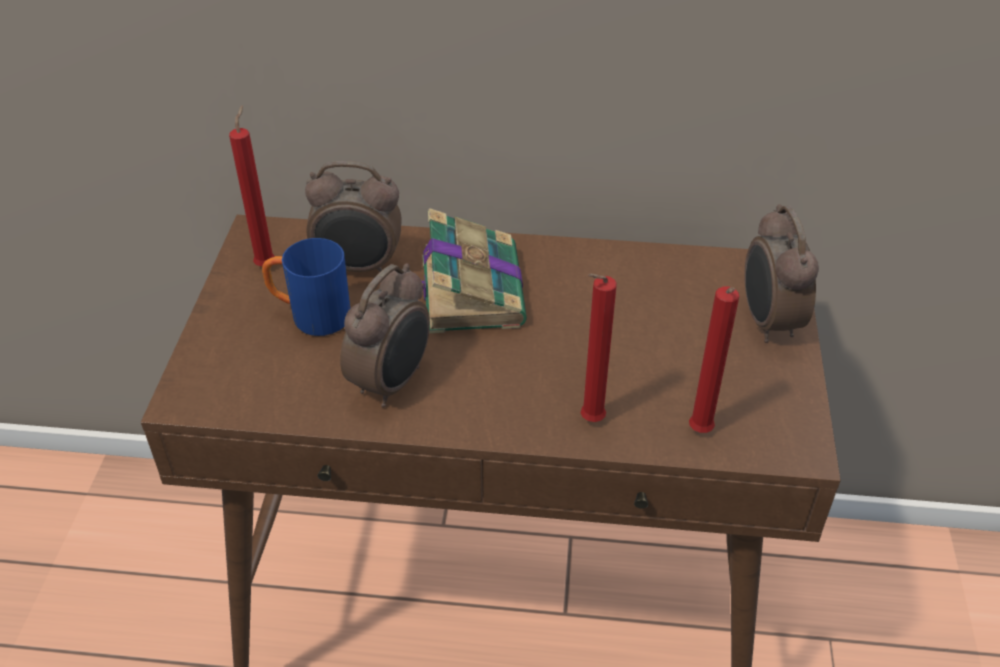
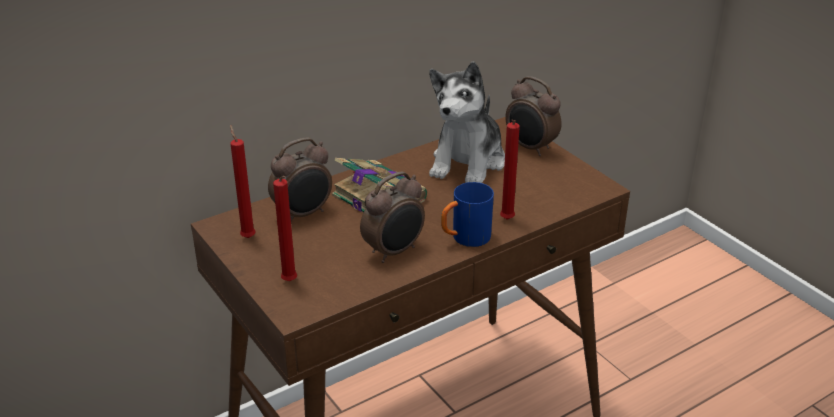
camera: 40 degrees left, 10 degrees down
(310, 316) = (309, 246): blue mug -> blue mug (465, 239)
(392, 382) = (394, 251): alarm clock -> alarm clock turned 60 degrees clockwise
(649, 299) = (468, 162): none -> plush toy
(699, 433) = (557, 202): red candle -> red candle (290, 282)

